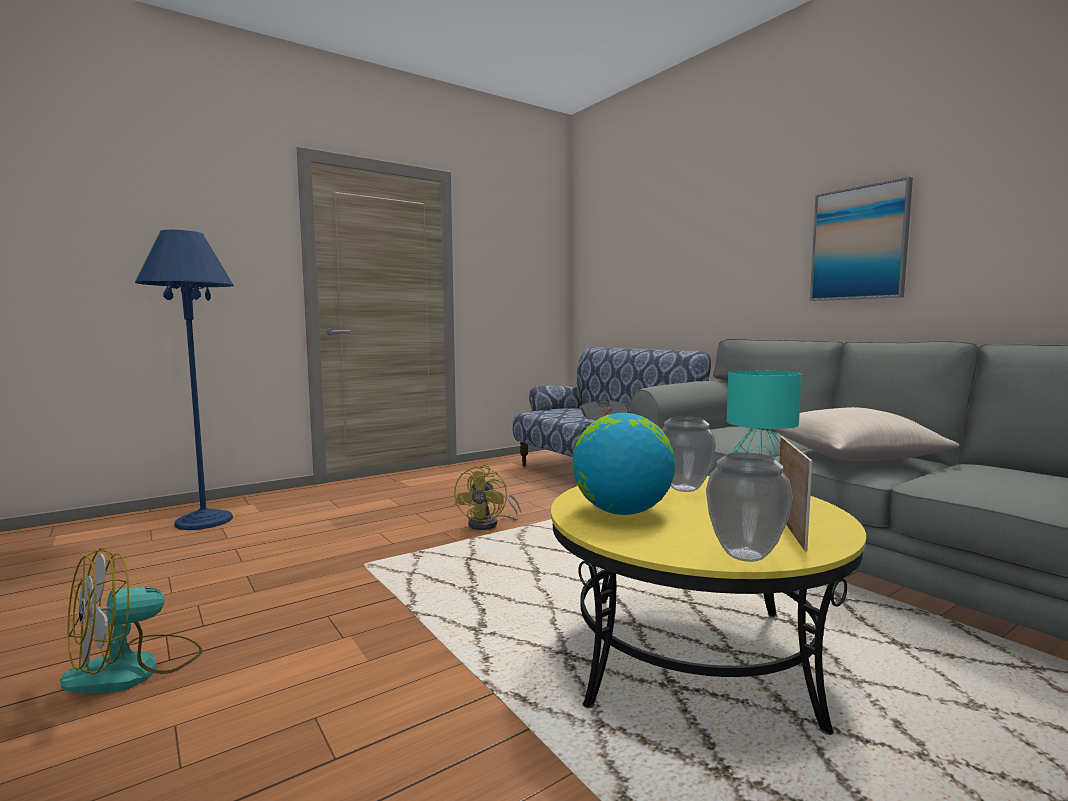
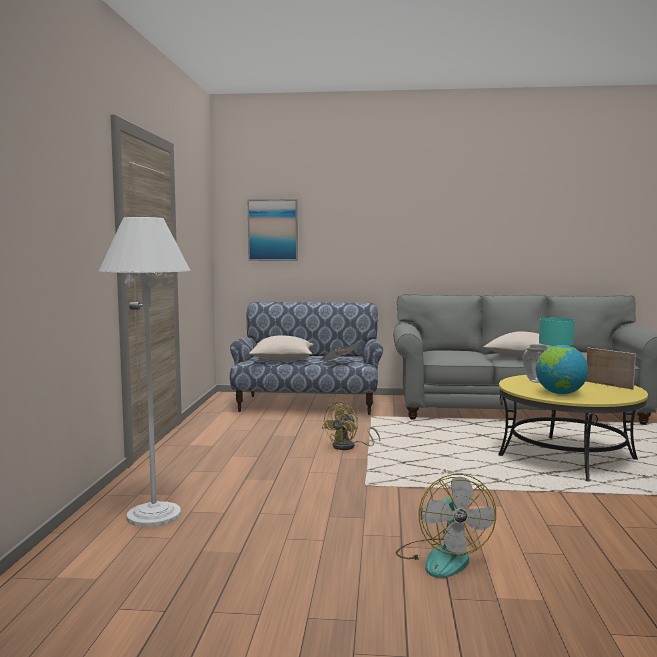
camera: 50 degrees left, 0 degrees up
(204, 521) = (154, 515): blue floor lamp -> white floor lamp
(489, 524) = (349, 447): yellow fan -> yellow fan turned 75 degrees clockwise
(569, 414) = (282, 360): none -> beige pillow
(747, 556) = (631, 394): vase -> none
(859, 243) = (472, 238): picture -> picture (273, 230)

